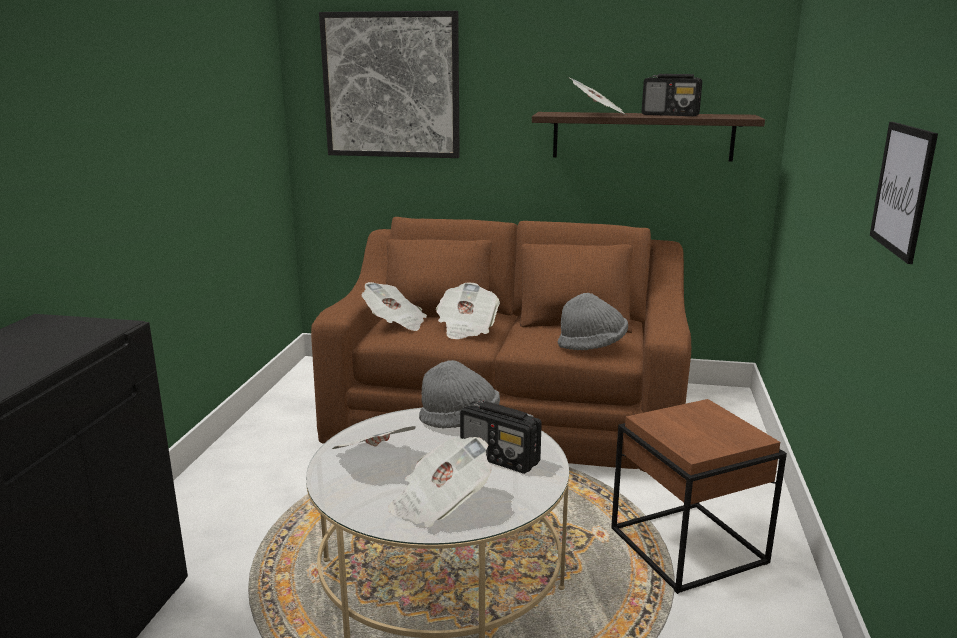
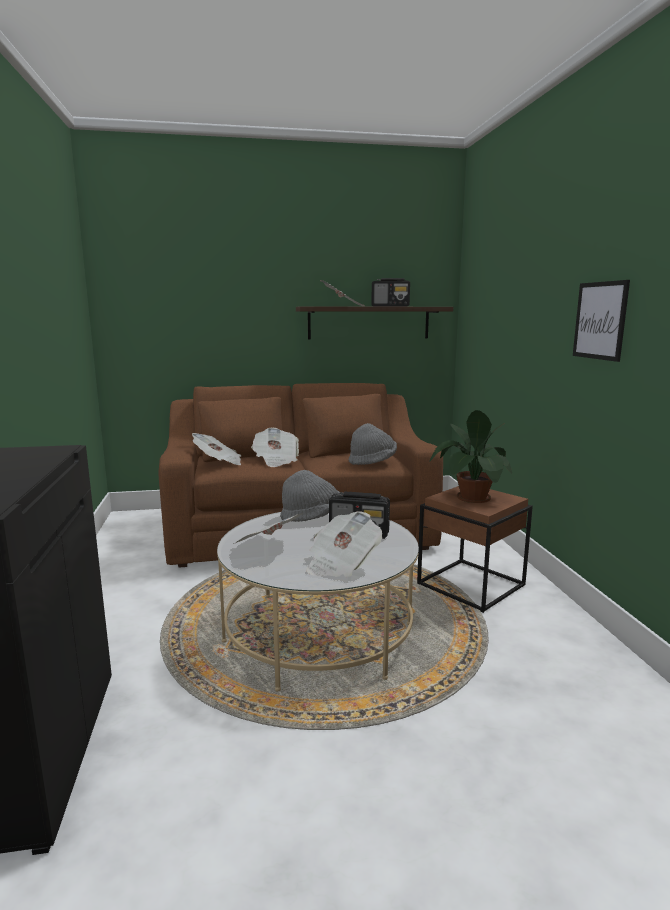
camera: 20 degrees left, 5 degrees down
(391, 85) = (181, 288): picture -> none
(692, 427) = (471, 498): none -> potted plant

